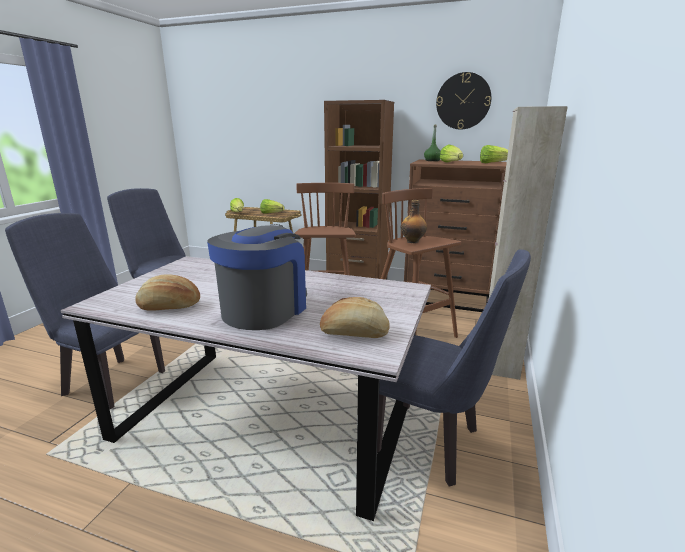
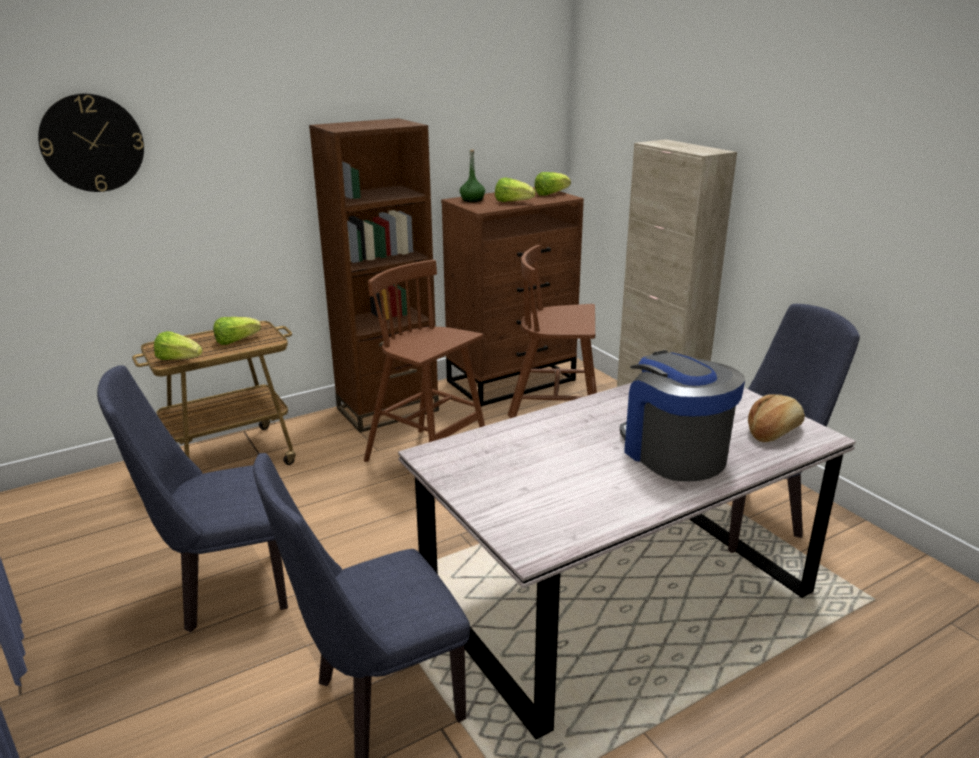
camera: 50 degrees left, 5 degrees up
(169, 306) = (601, 501): bread -> none
(413, 241) = (557, 321): bottle -> none
(463, 101) = (485, 111): wall clock -> wall clock (92, 143)

